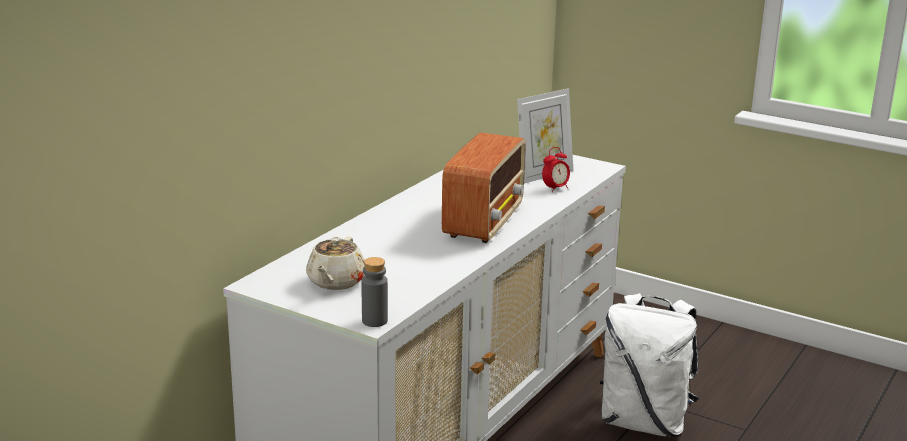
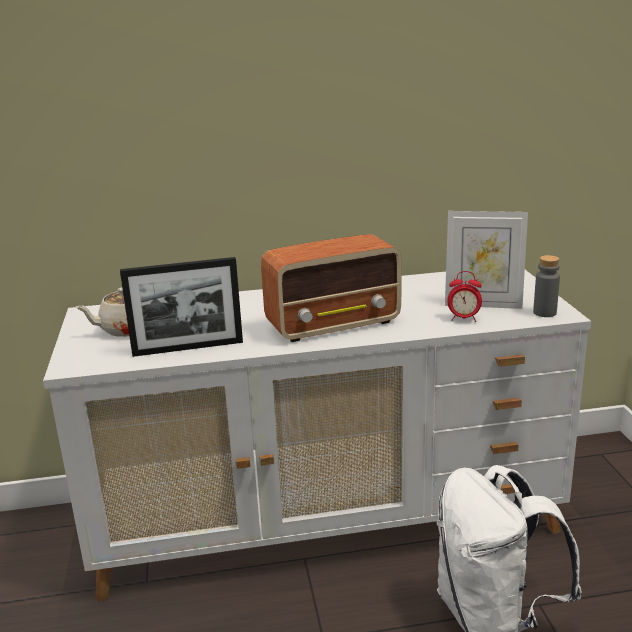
camera: 50 degrees right, 0 degrees up
(374, 321) = (73, 367): grey bottle -> grey bottle (544, 313)
(425, 274) = (188, 348): none -> picture frame

